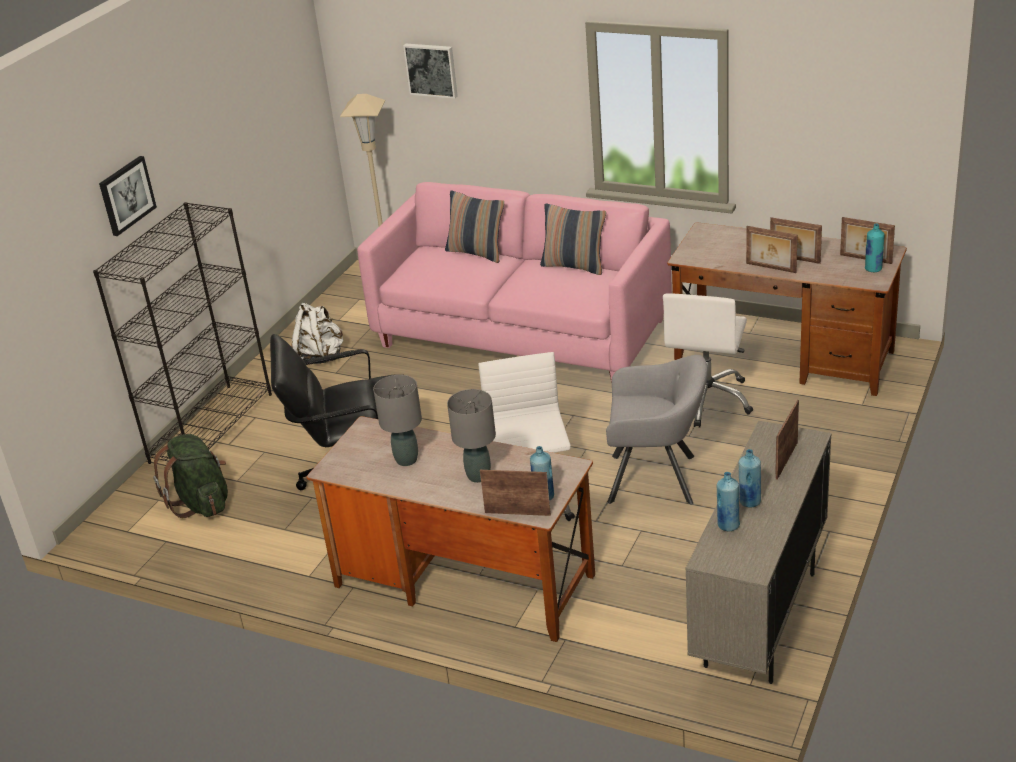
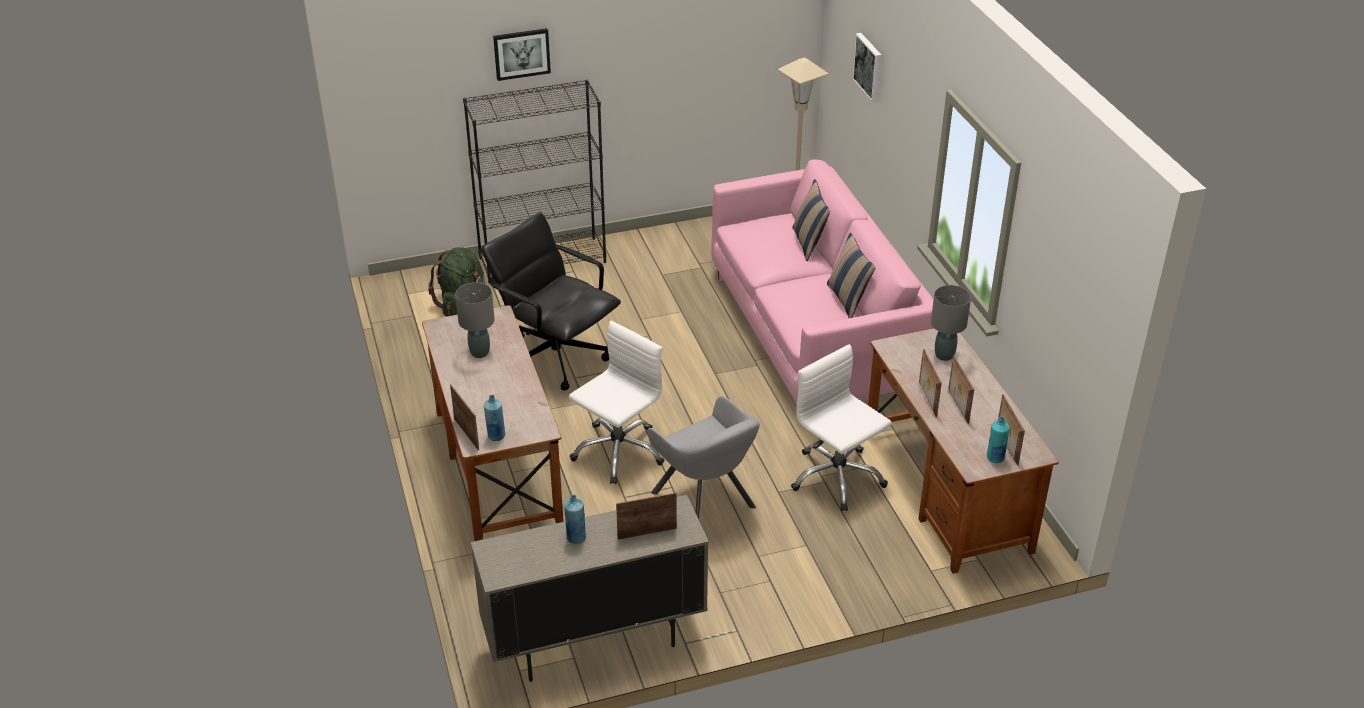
camera: 45 degrees right, 5 degrees up
(321, 356) = (673, 256): white backpack -> none
(478, 476) = (492, 394): grey table lamp -> grey table lamp (944, 355)
(707, 400) = (836, 477): white office chair -> white office chair turned 75 degrees clockwise
(728, 525) = (537, 540): blue bottle -> none

